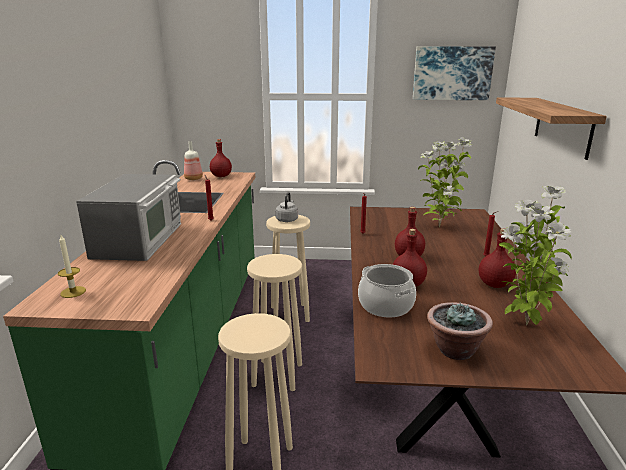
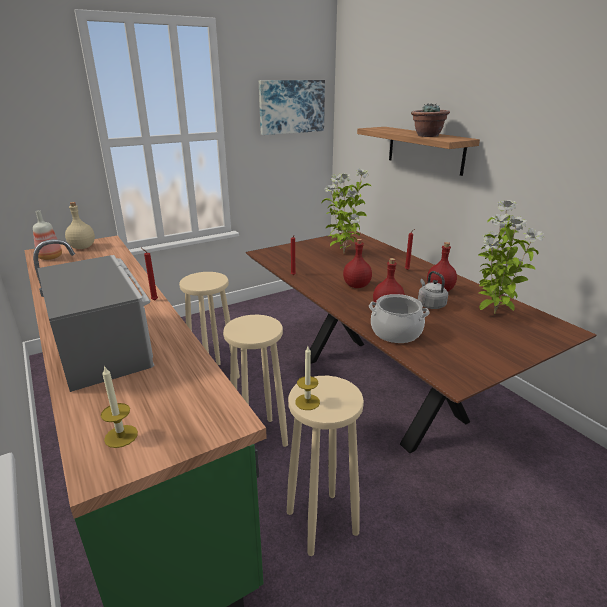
camera: 35 degrees left, 5 degrees up
(221, 176) = (83, 247): red bottle -> beige bottle
(235, 329) = (307, 402): none -> candle
(287, 219) = (201, 279): grey kettle -> grey kettle (430, 304)
(454, 350) = (482, 348): potted plant -> potted plant (427, 135)

